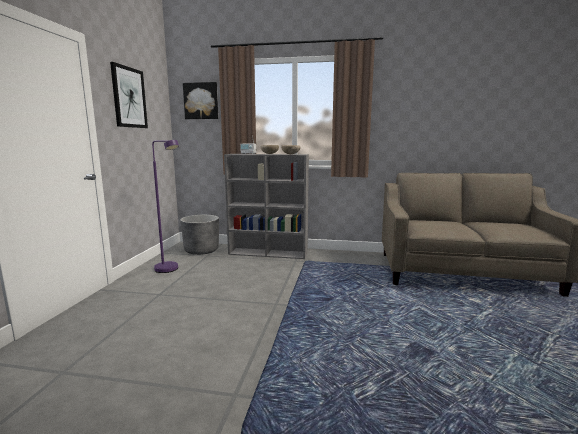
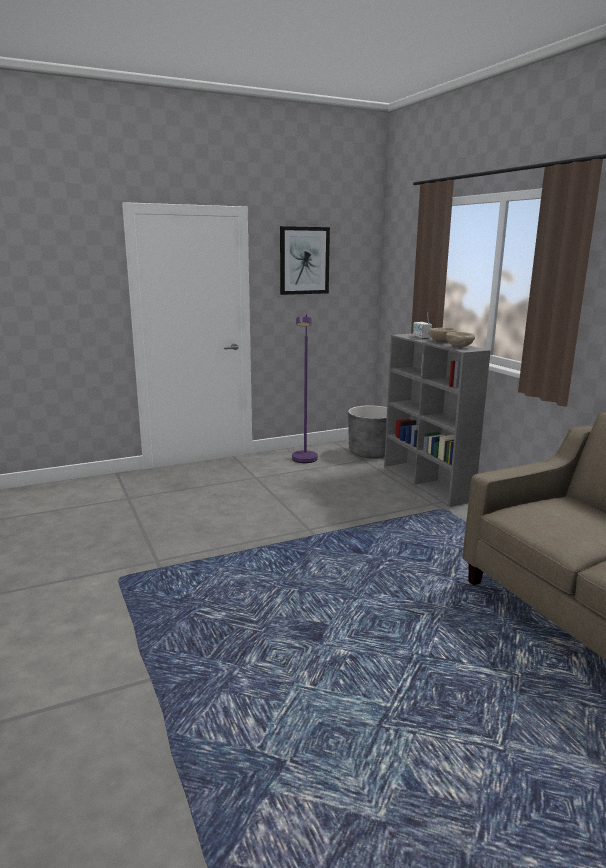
camera: 55 degrees right, 5 degrees up
(201, 101) = (407, 256): picture -> none

